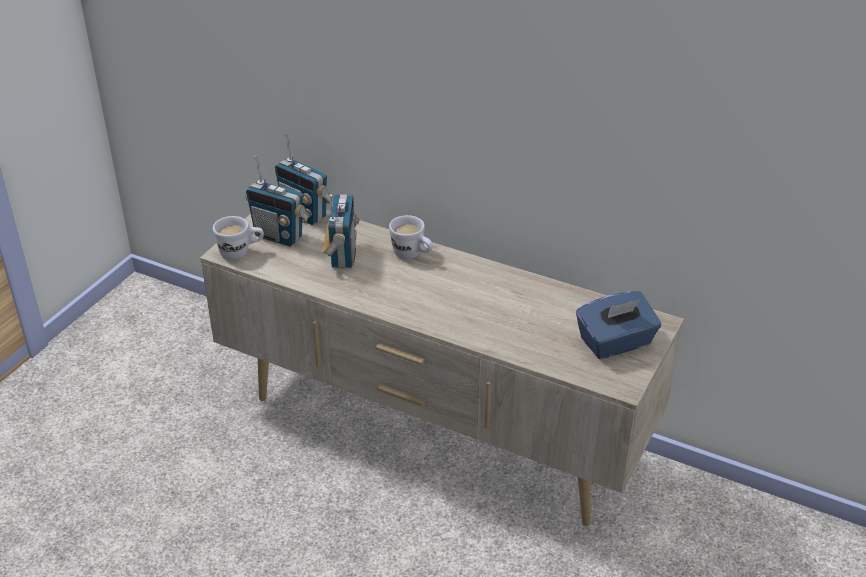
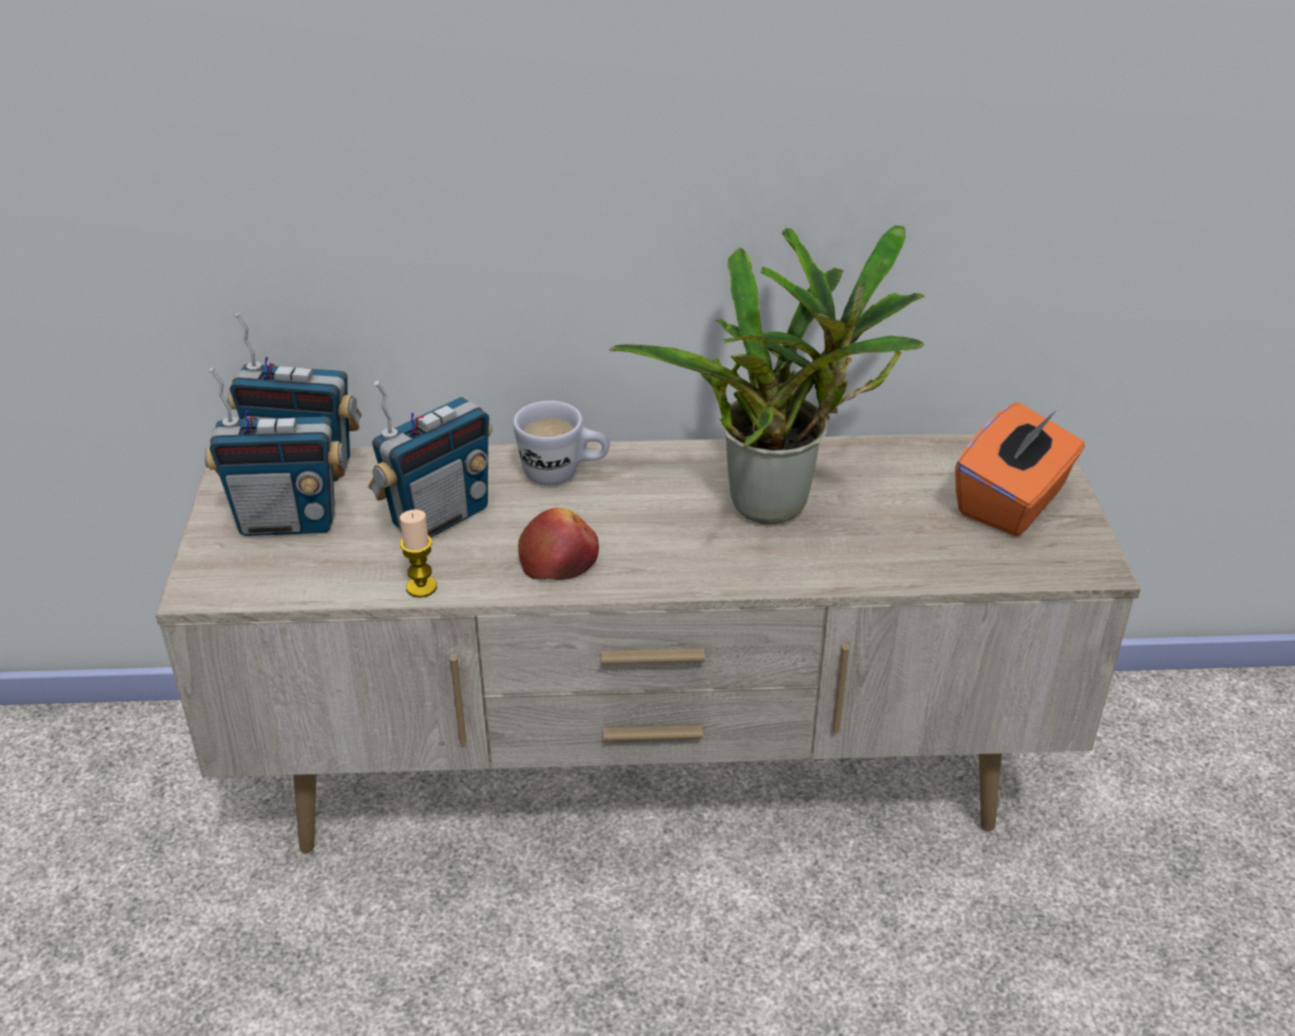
camera: 30 degrees left, 0 degrees up
(241, 252) = (236, 576): white mug -> none
(309, 284) = (421, 587): none -> candle
(342, 256) = (439, 517): radio -> radio turned 75 degrees clockwise
(377, 292) = (560, 559): none -> apple
(499, 303) = (780, 504): none -> potted plant
(616, 343) = (1013, 502): blue tissue box -> orange tissue box

